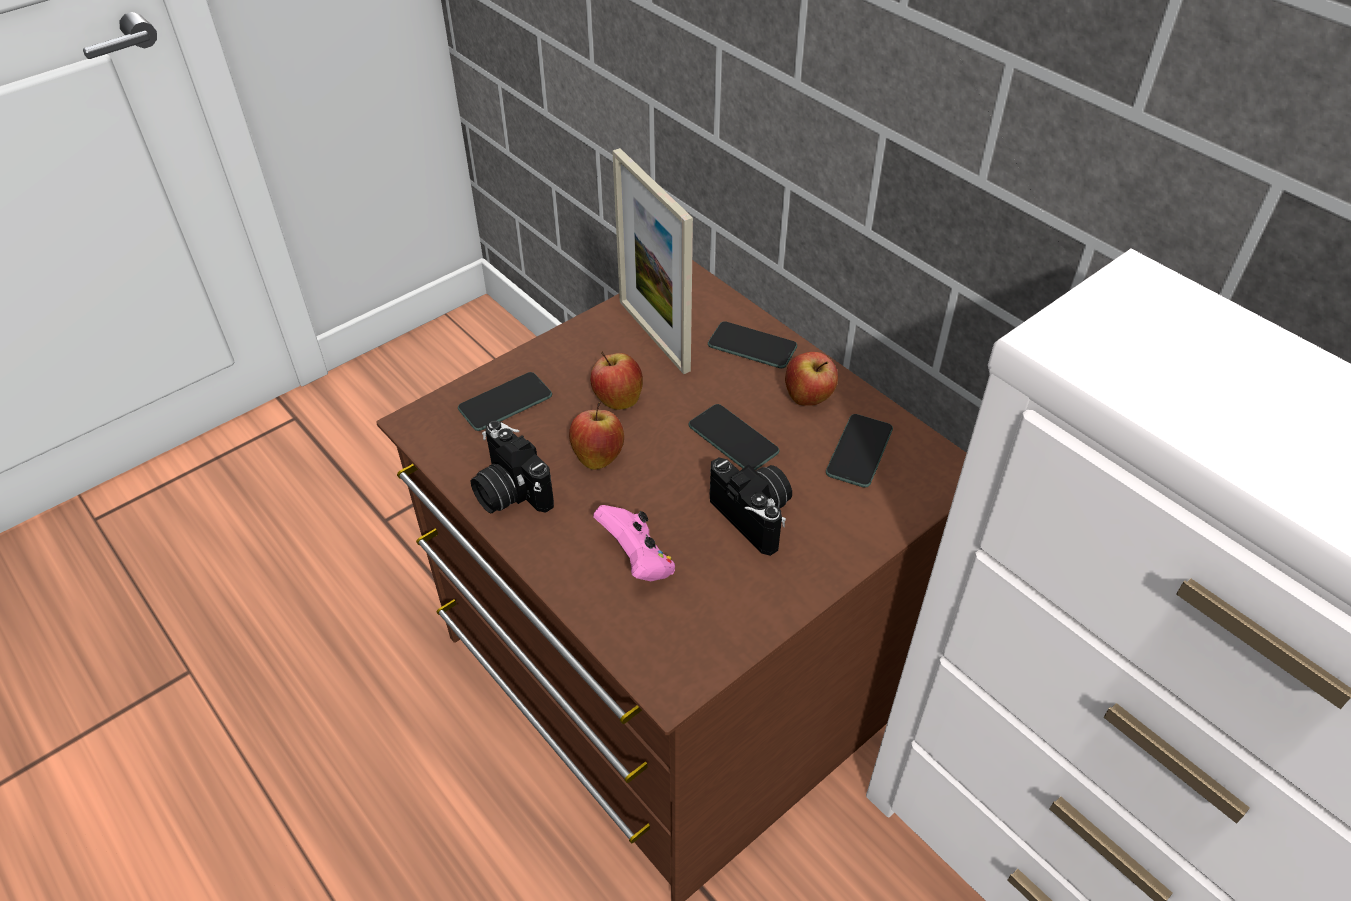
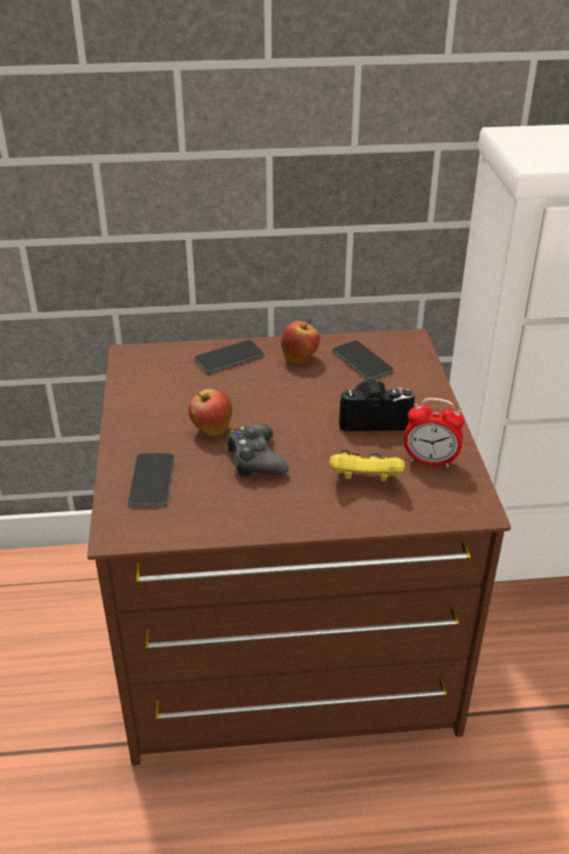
camera: 55 degrees left, 10 degrees down
(508, 491) = (243, 513): camera -> none
(598, 456) = (255, 459): apple -> black game controller
(637, 560) = (365, 481): pink game controller -> yellow game controller
(653, 335) = (168, 389): picture frame -> none
(723, 601) = (430, 461): none -> alarm clock
(733, 439) = (301, 399): phone -> none

